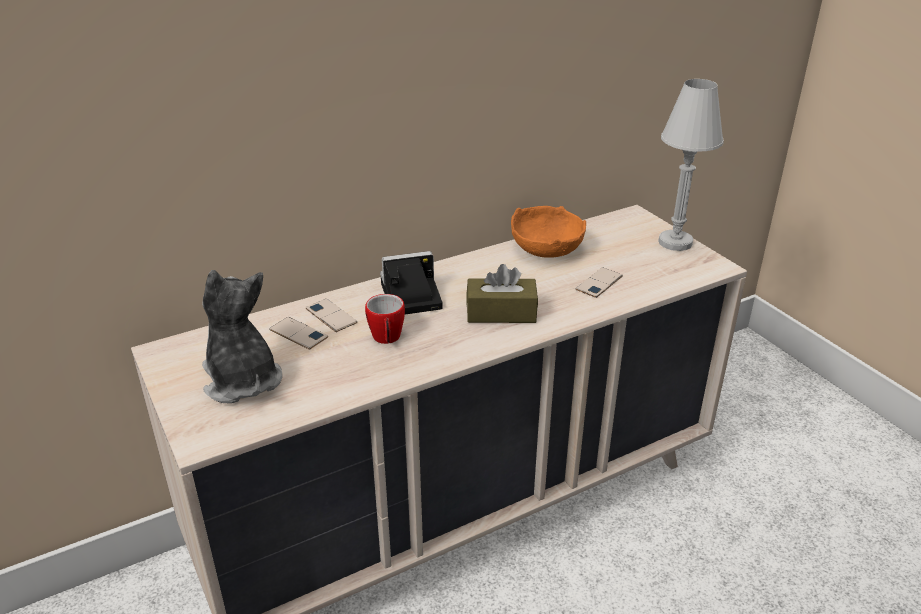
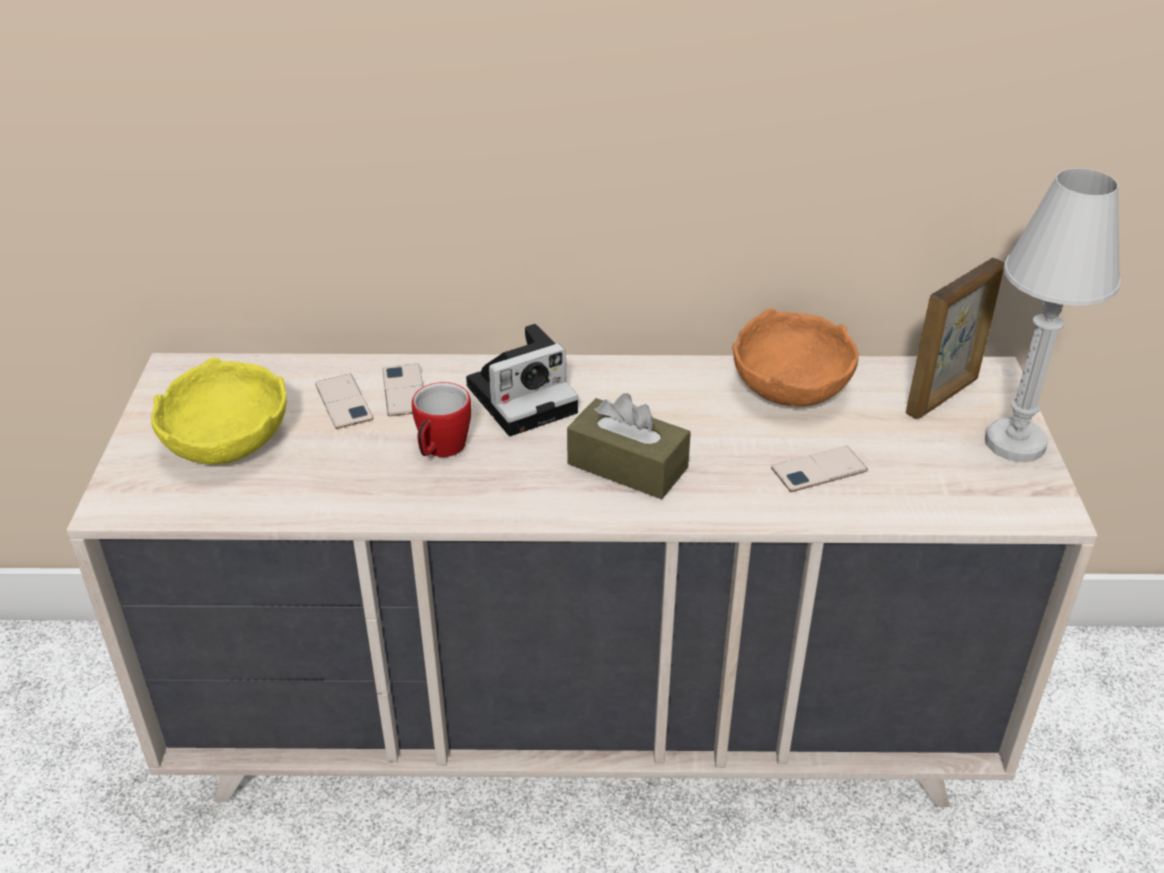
camera: 30 degrees right, 5 degrees up
(242, 380) = (225, 442): plush toy -> yellow bowl
(408, 297) = (525, 397): camera -> camera turned 135 degrees clockwise
(623, 231) = (943, 396): none -> picture frame

